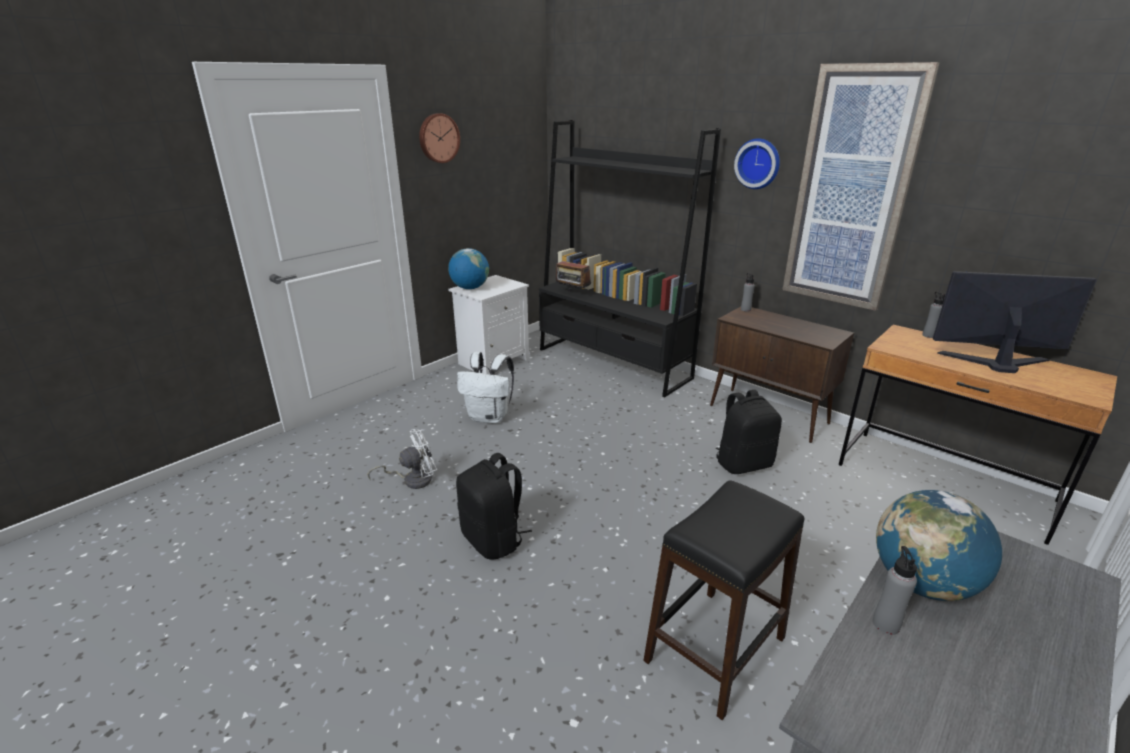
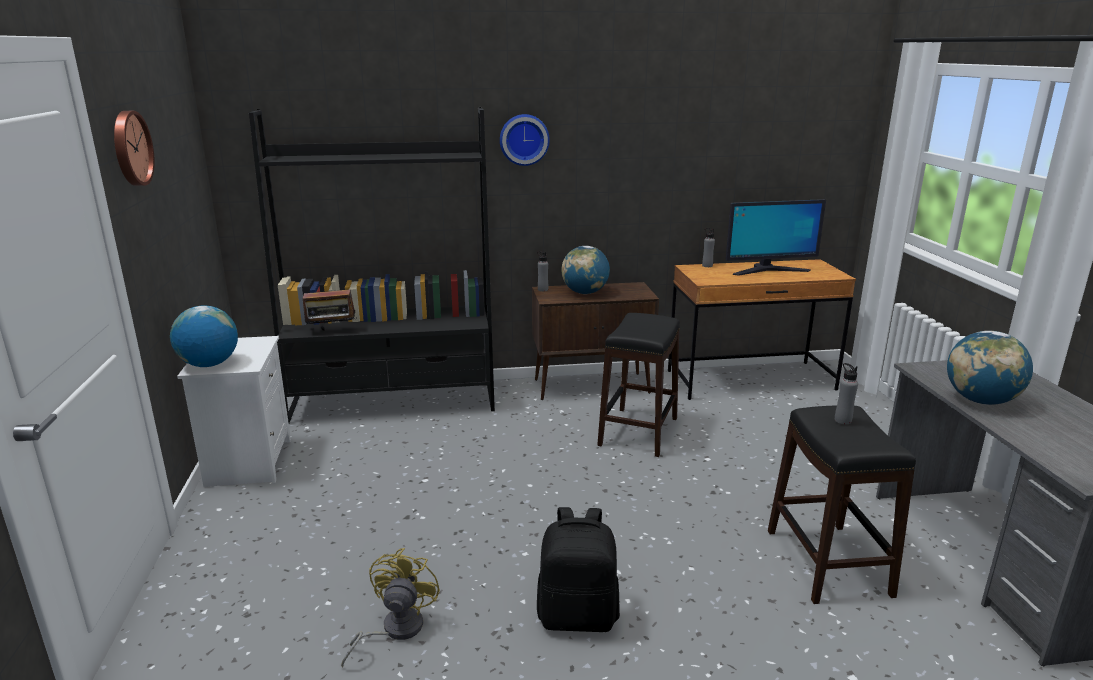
camera: 50 degrees left, 5 degrees down
(412, 480) = (394, 630): white fan -> yellow fan
(489, 417) = (359, 518): white backpack -> none
(743, 463) = (637, 431): black backpack -> black stool
(774, 323) = (585, 293): none -> globe
(852, 190) = (619, 154): picture -> none
(886, 624) = (1012, 427): grey bottle -> grey bottle (842, 420)
(996, 362) = (768, 270): monitor -> monitor turned 150 degrees counterclockwise

